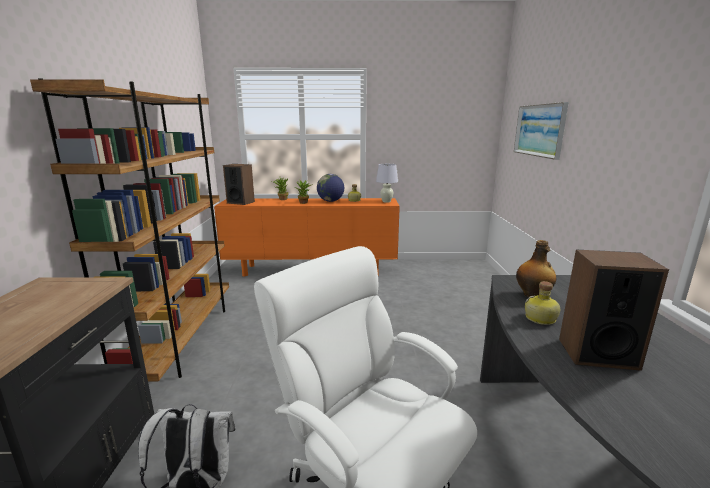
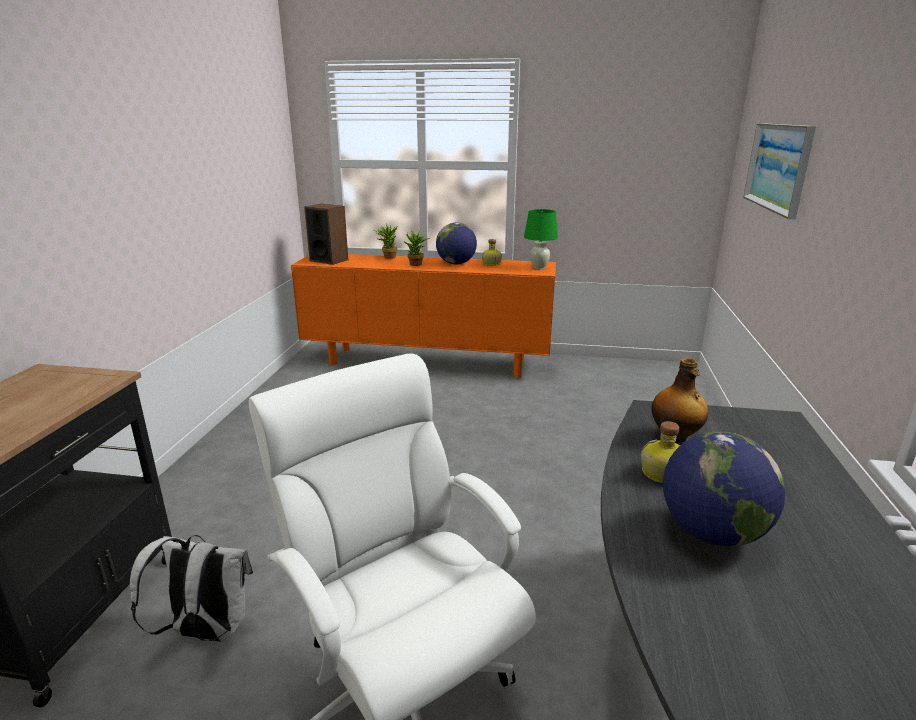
camera: 10 degrees right, 5 degrees up
(182, 339) = (230, 447): brown bookcase -> none
(386, 201) = (539, 267): white table lamp -> green table lamp
(597, 353) = (712, 533): speaker -> globe

